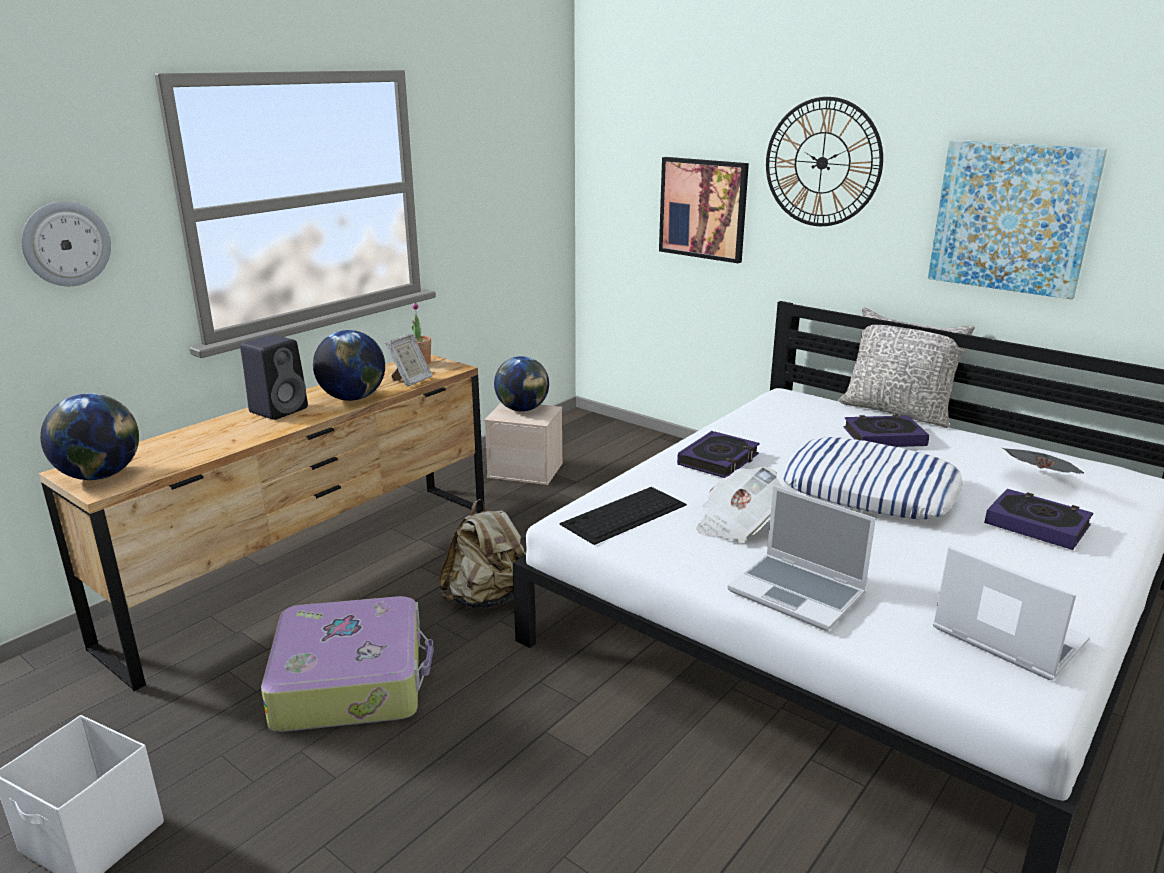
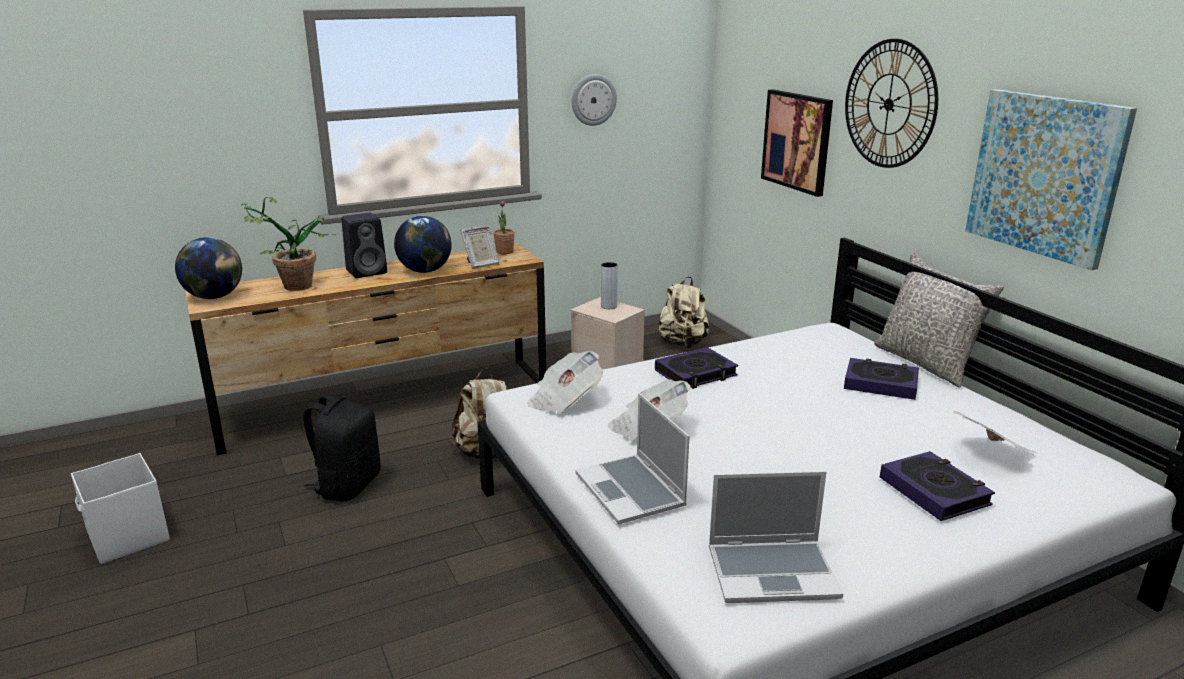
camera: 25 degrees right, 0 degrees up
(66, 244) = (227, 130): wall clock -> wall clock (593, 99)
(196, 444) = (290, 286): none -> potted plant
(351, 680) = (347, 485): suitcase -> black backpack
(522, 409) = (609, 306): globe -> grey vase
(586, 438) = (682, 344): none -> beige backpack
(623, 515) = (564, 400): keyboard -> newspaper
(870, 490) = (804, 426): pillow -> none
(1005, 636) = (773, 572): laptop -> laptop turned 105 degrees clockwise

